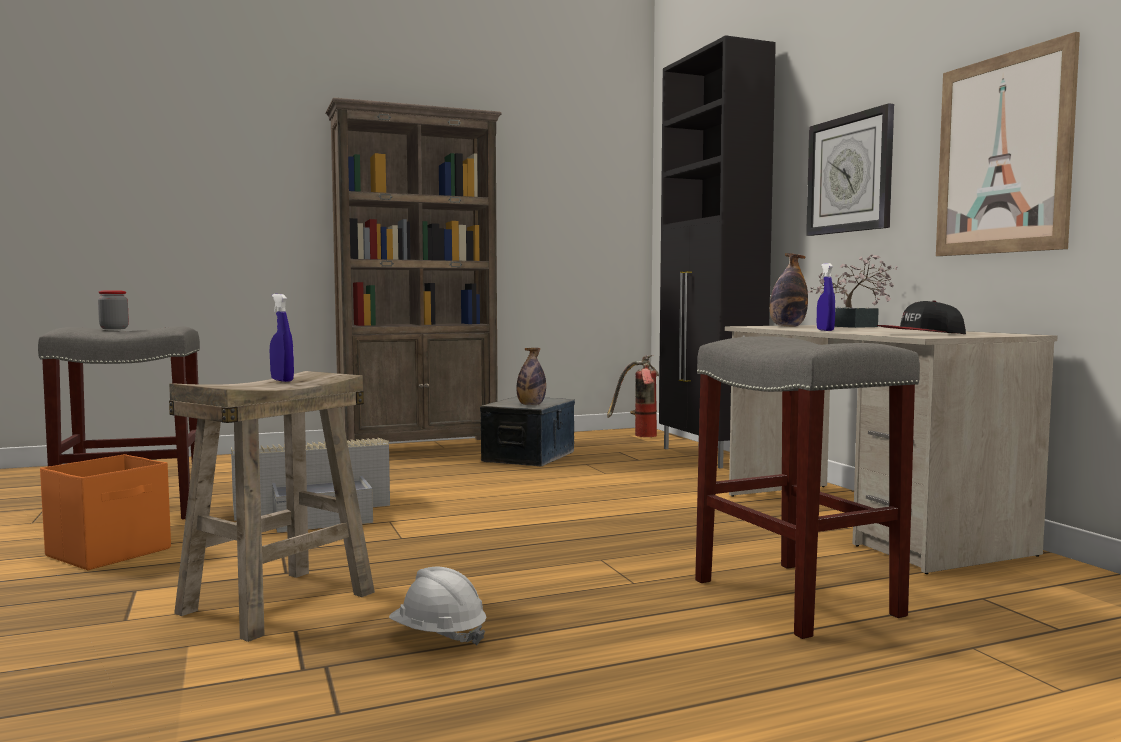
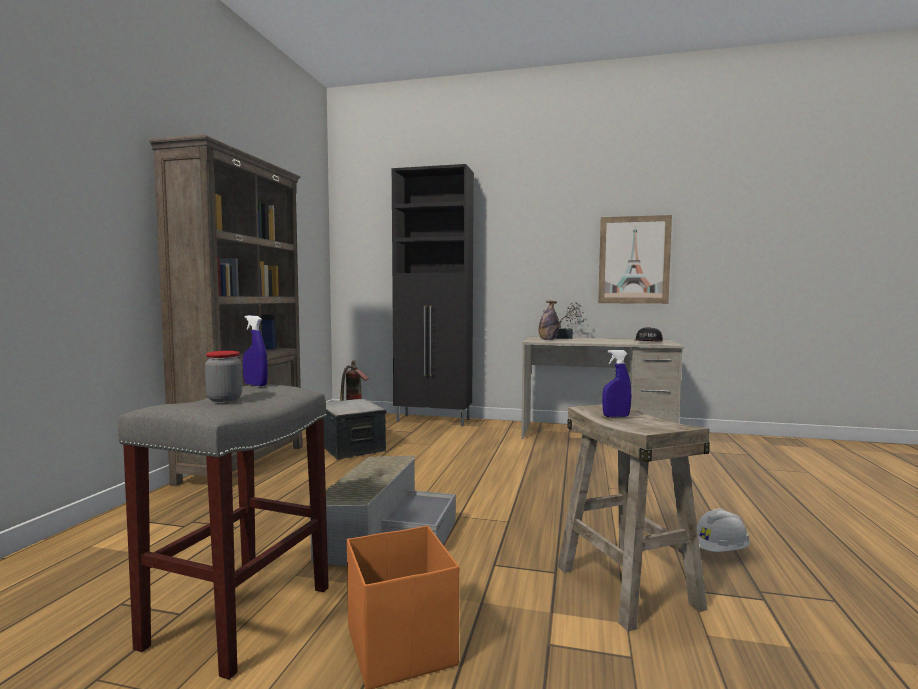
camera: 55 degrees left, 0 degrees up
(531, 405) = (366, 408): bottle -> none
(798, 598) = (696, 473): grey stool -> none
(825, 330) = (599, 342): blue spray bottle -> blue spray bottle (255, 385)
(850, 174) = (535, 257): wall clock -> none

